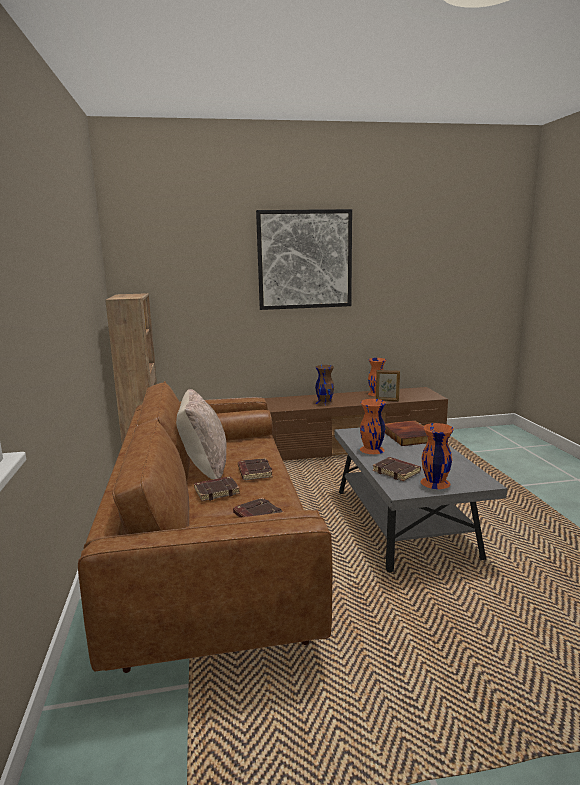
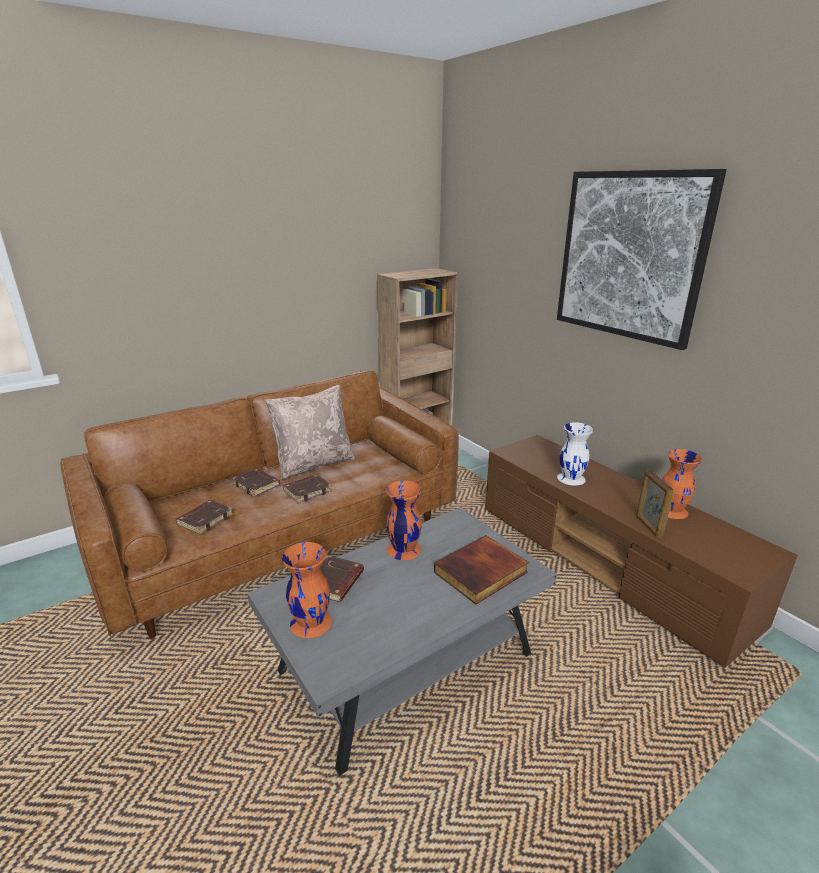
camera: 65 degrees right, 10 degrees up
(324, 402) = (571, 478): brown vase -> white vase

